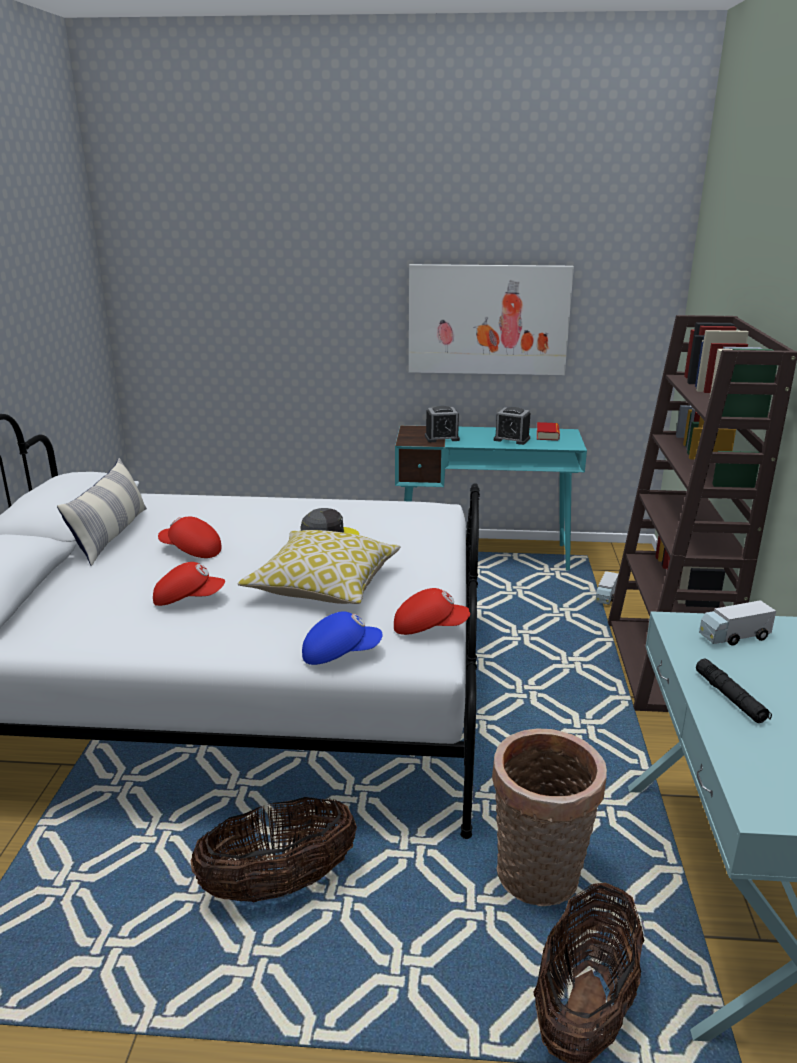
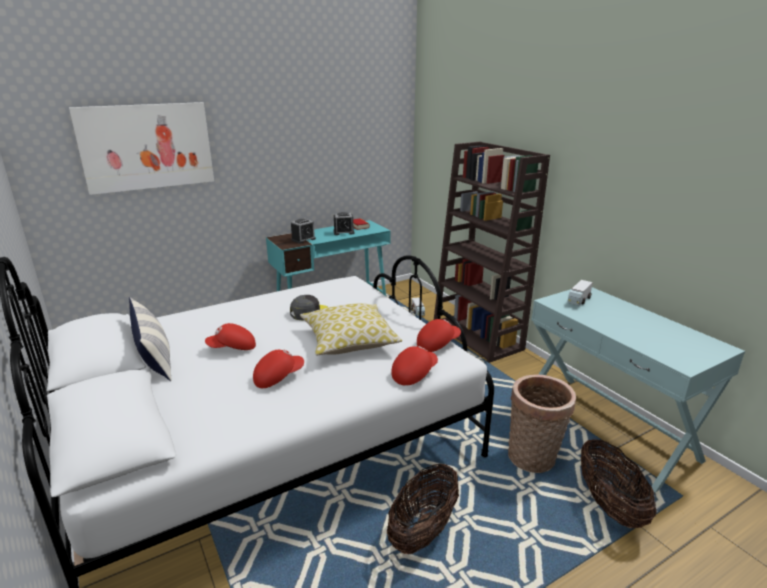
camera: 35 degrees left, 0 degrees up
(340, 654) = (414, 374): blue cap -> red cap
(488, 320) = (312, 160): picture -> picture (147, 147)
(730, 697) = (613, 326): black flashlight -> none

